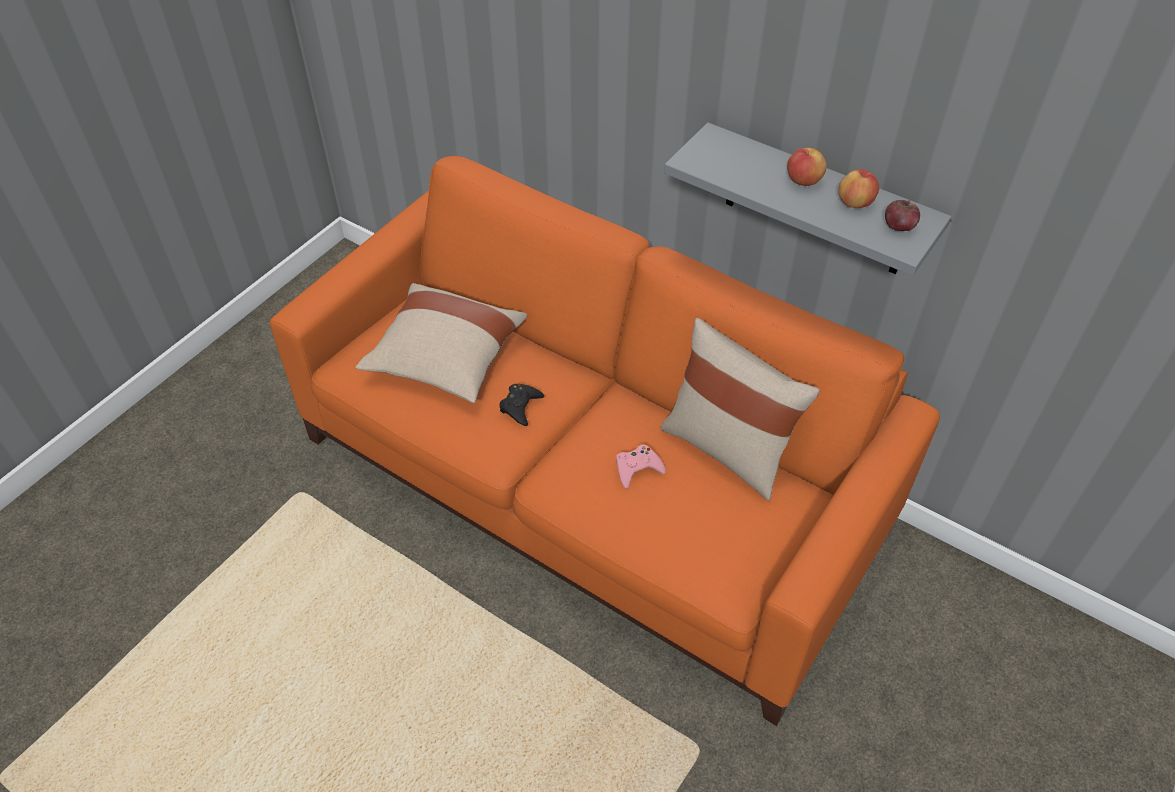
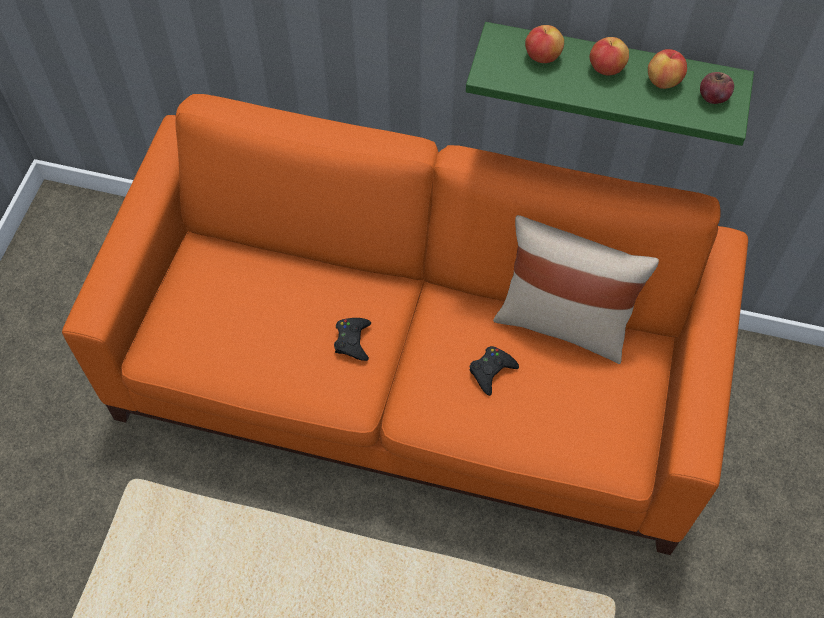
camera: 20 degrees left, 10 degrees up
(445, 359) = (254, 311): beige pillow -> none
(637, 468) = (491, 371): pink game controller -> black game controller
(746, 159) = (542, 57): none -> apple
(816, 202) = (610, 77): grey shelf -> green shelf

